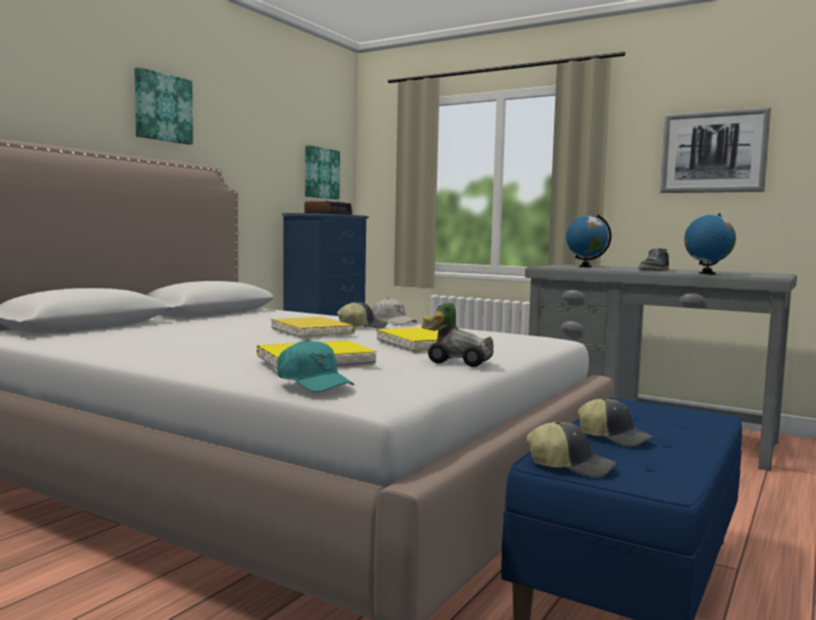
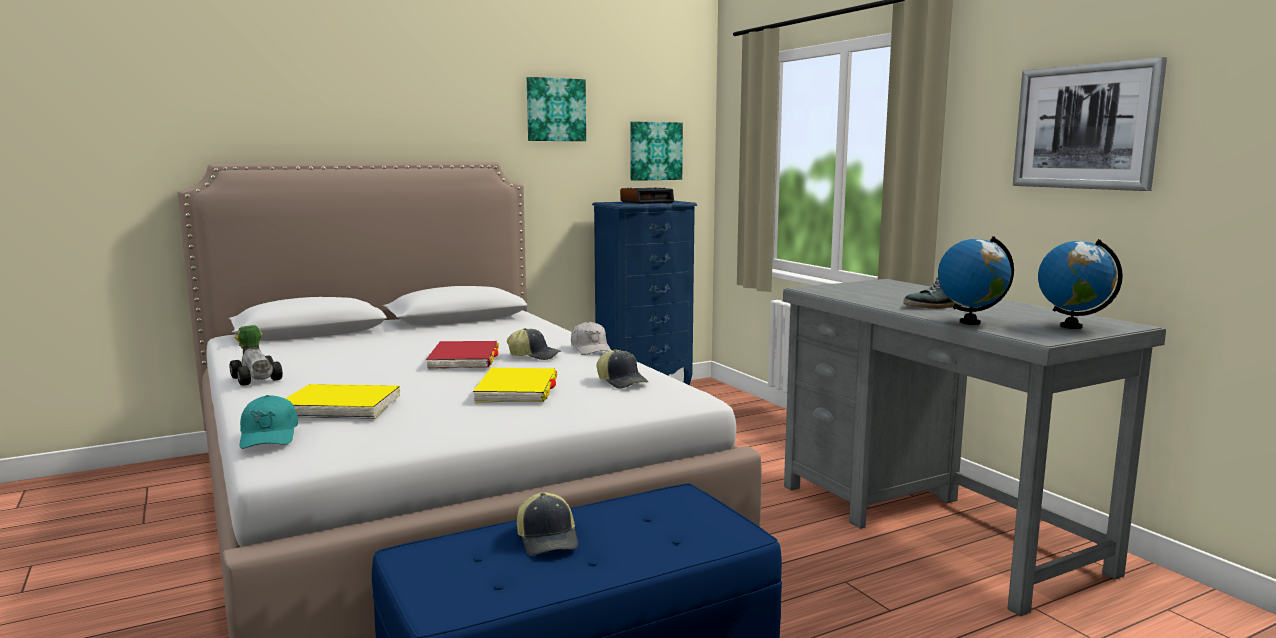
camera: 30 degrees right, 5 degrees up
(162, 108) = (434, 107): picture -> picture (555, 110)
(312, 332) = (464, 359): yellow book -> red book
(457, 361) = (473, 422): toy car -> toy car (257, 378)
(571, 466) = (421, 564): cap -> cap (622, 382)
(585, 266) = (877, 289): globe -> globe (1071, 326)

